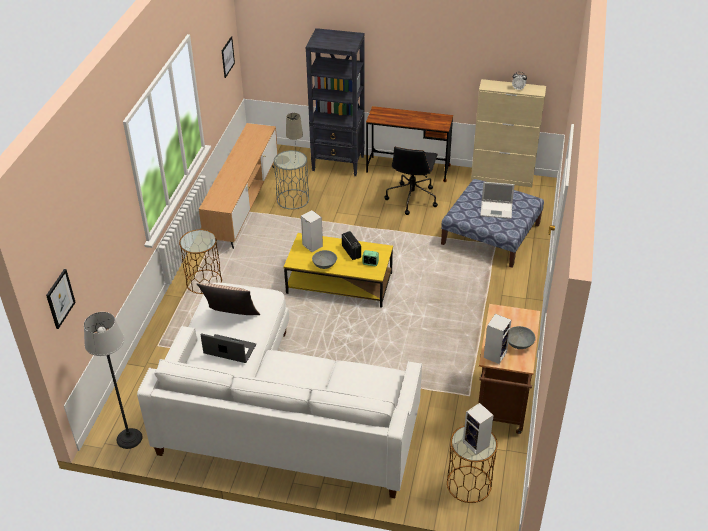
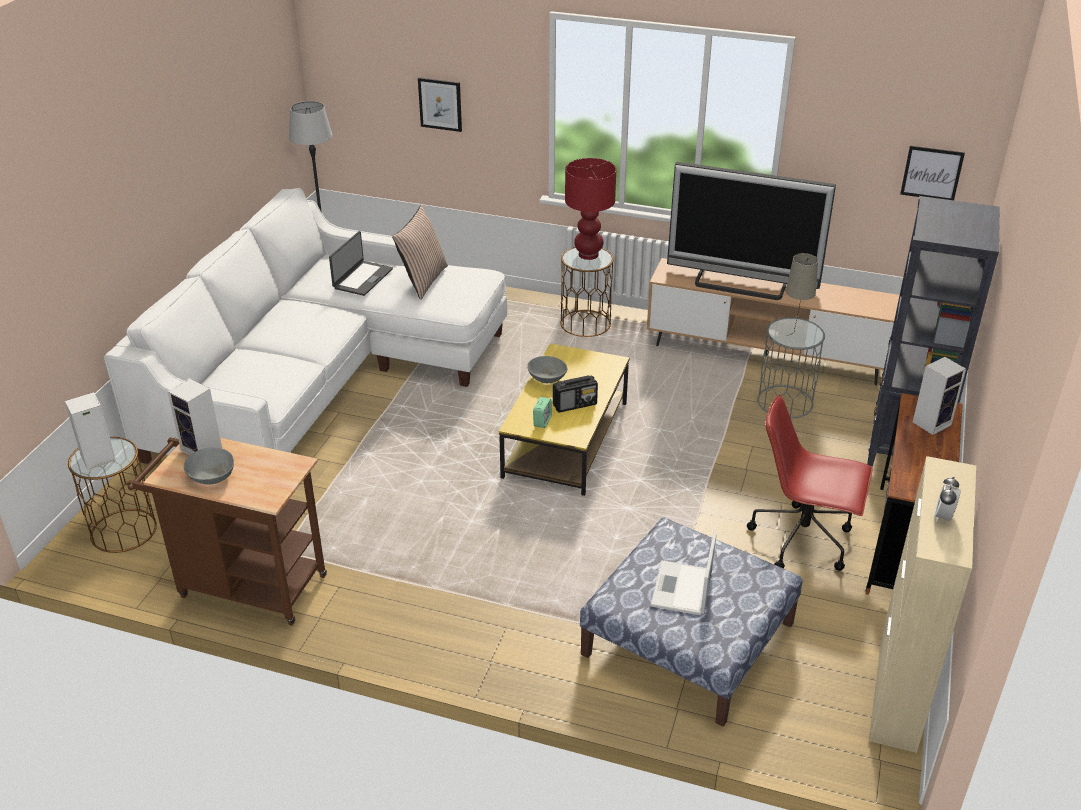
camera: 95 degrees right, 5 degrees down
(60, 298) = (344, 81): picture -> picture (440, 104)
(194, 240) = (588, 255): none -> red table lamp
(234, 177) = (740, 284): none -> television
(311, 245) = (595, 368): speaker -> speaker (932, 422)
(412, 198) = (803, 540): black office chair -> red office chair

